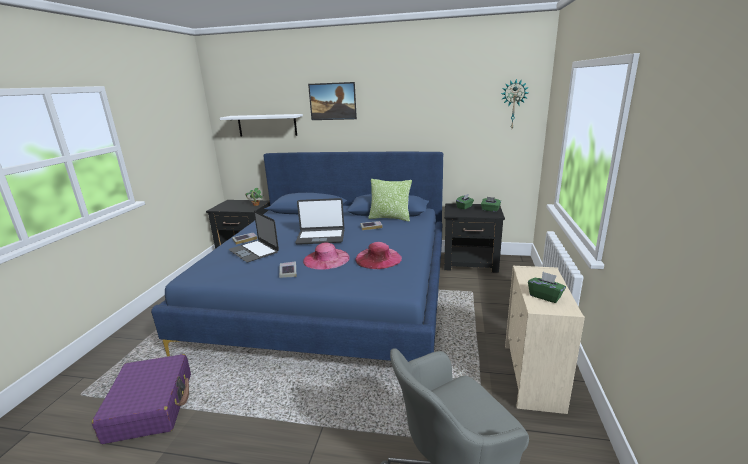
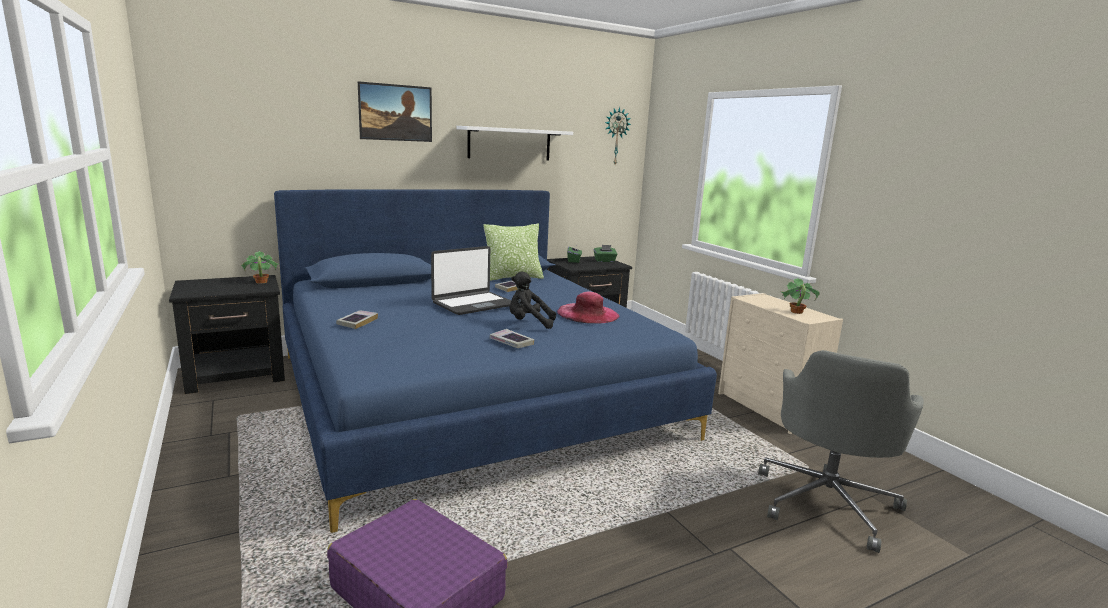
camera: 40 degrees left, 5 degrees down
(254, 251) = (413, 329): laptop -> none
(267, 125) = (275, 143): white shelf -> white shelf (509, 144)
(326, 259) = (529, 323): pink hat -> black plush toy
(545, 296) = (796, 312): green tissue box -> potted plant

